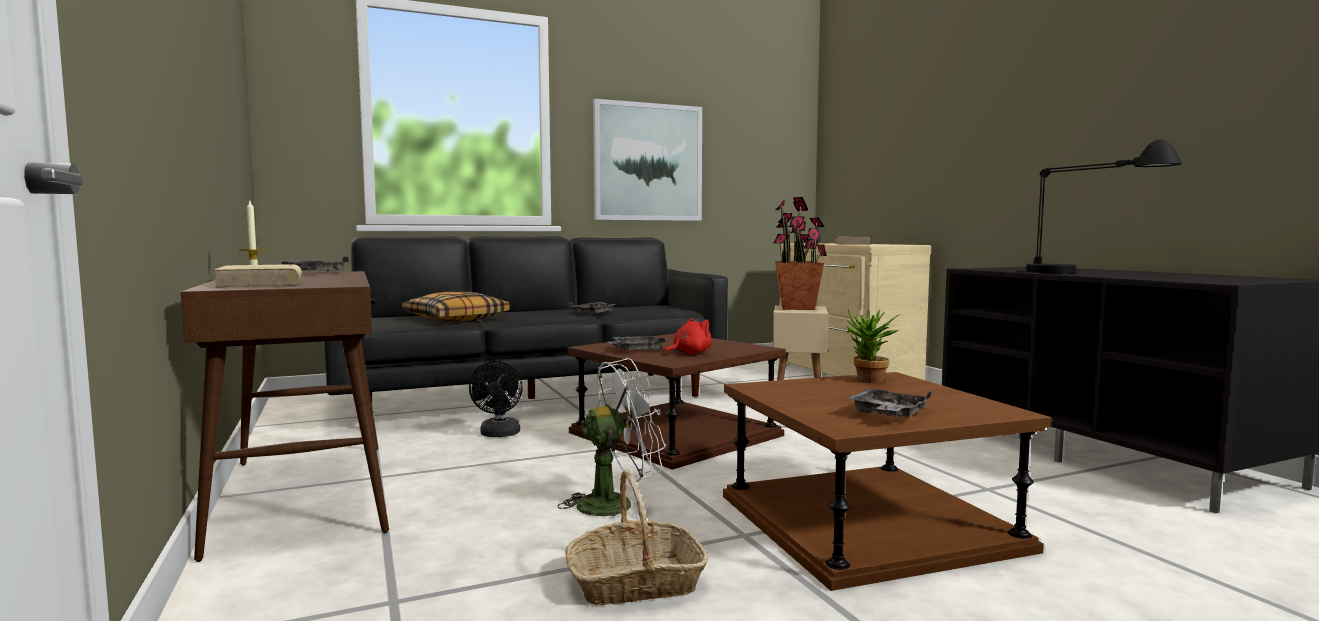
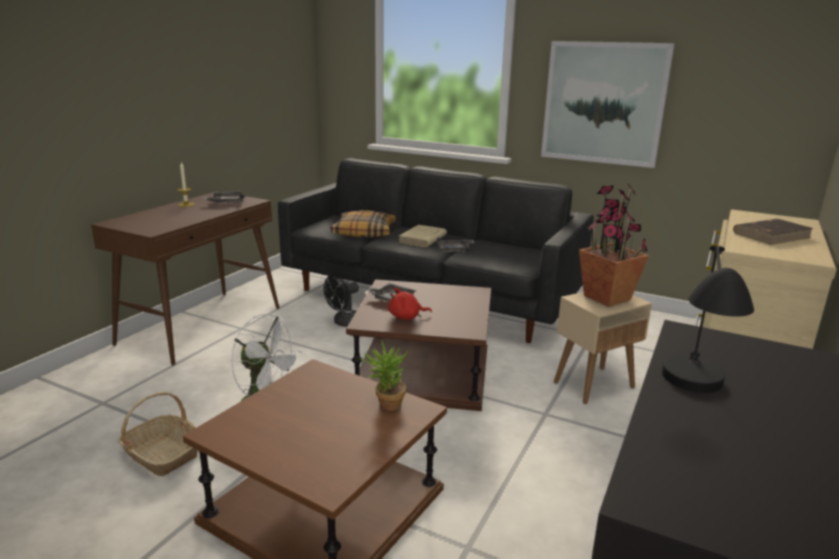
camera: 50 degrees right, 15 degrees up
(261, 282) = (151, 217): beige book -> beige book (422, 239)
(689, 353) = (406, 317): red plush toy -> red plush toy turned 150 degrees clockwise
(888, 415) = (268, 438): grey tray -> none

